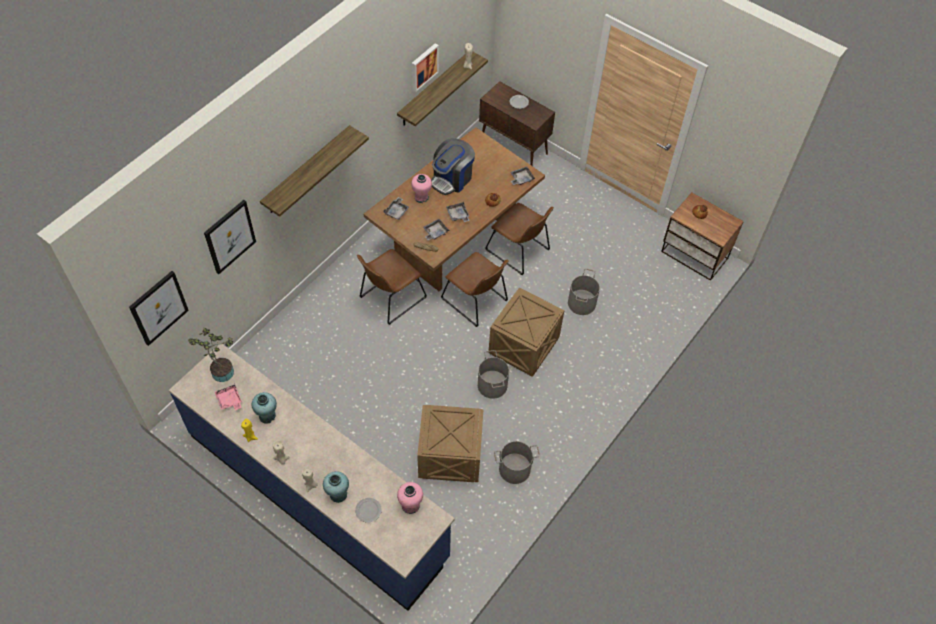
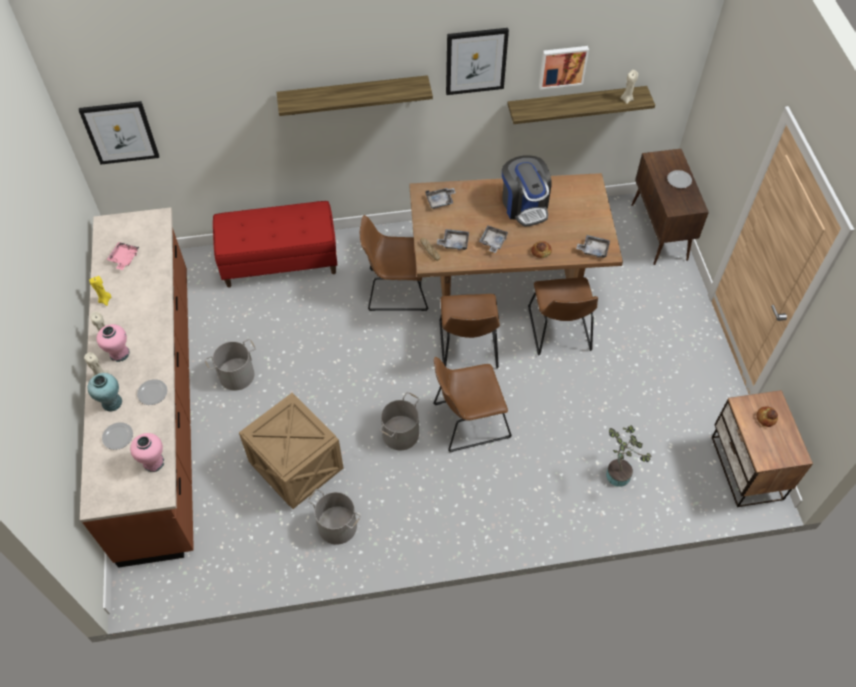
camera: 45 degrees right, 0 degrees up
(221, 370) = (146, 230): potted plant -> potted plant (618, 472)
(229, 236) = (228, 108): picture -> picture (476, 61)
(267, 416) = (136, 293): turquoise vase -> none
(291, 337) = (280, 262): none -> red bench
(317, 495) = (159, 407): blue counter -> brown counter
(358, 467) = (152, 393): none -> plate
(421, 197) = (477, 203): pink vase -> pink vase (119, 354)
(452, 179) = (524, 205): coffee machine -> coffee machine turned 105 degrees counterclockwise
(523, 346) = (468, 421): crate -> brown chair
(582, 303) = (569, 425): grey bucket -> grey bucket (237, 375)

